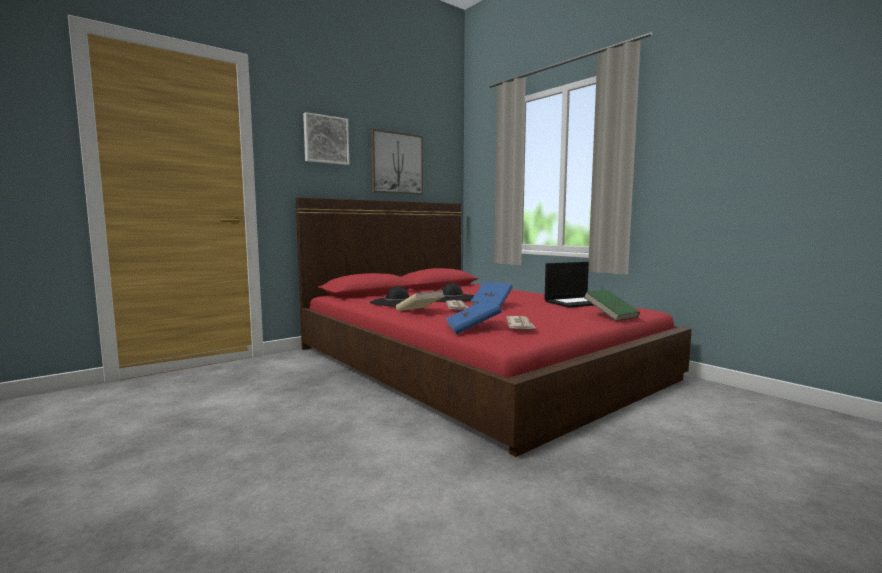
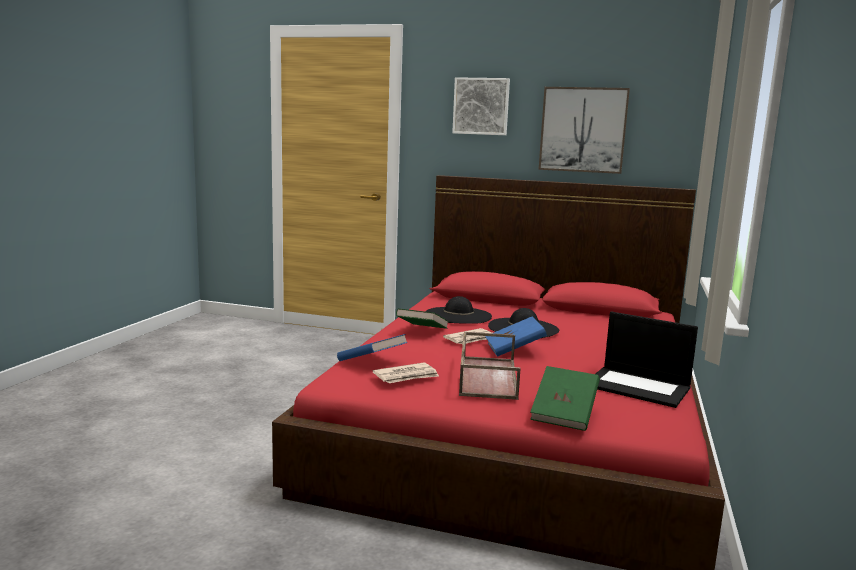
camera: 55 degrees right, 5 degrees up
(419, 312) = (422, 331): beige book -> green book
(538, 315) = (486, 377): none -> brown tray

